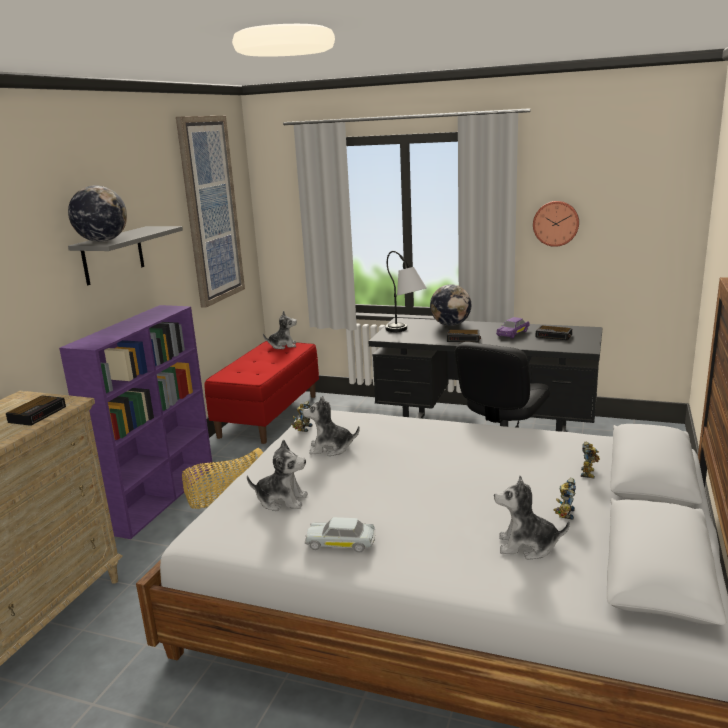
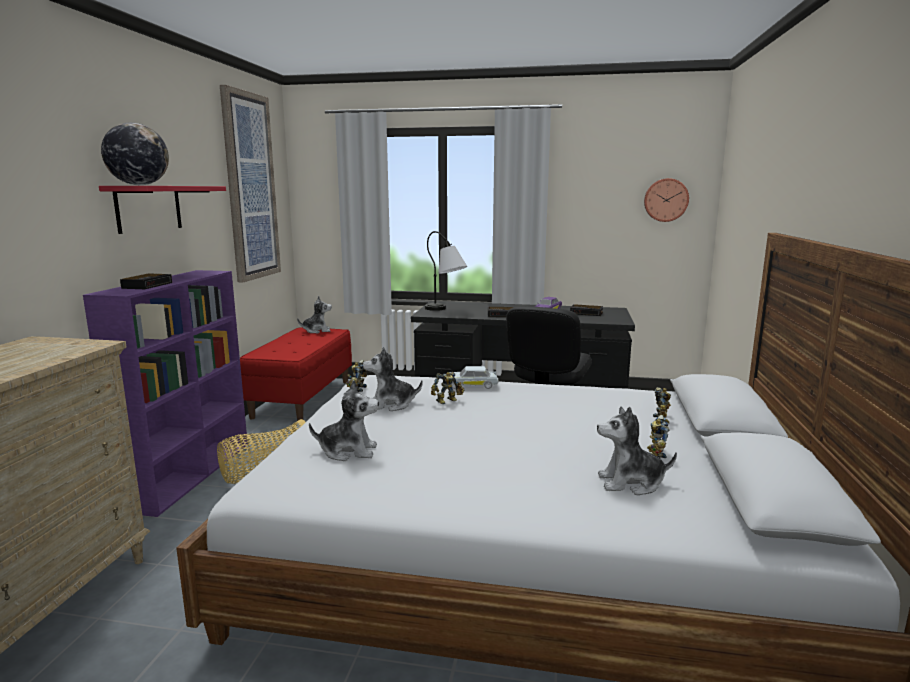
camera: 10 degrees left, 5 degrees down
(38, 414) = (55, 353): alarm clock -> alarm clock (148, 285)
(113, 255) = (149, 208): grey shelf -> red shelf
(341, 543) = (427, 488): white toy car -> white toy car (472, 385)
(383, 446) = (448, 401): none -> toy robot
(450, 325) = (486, 306): globe -> none
(556, 223) = (582, 213): wall clock -> wall clock (665, 200)

